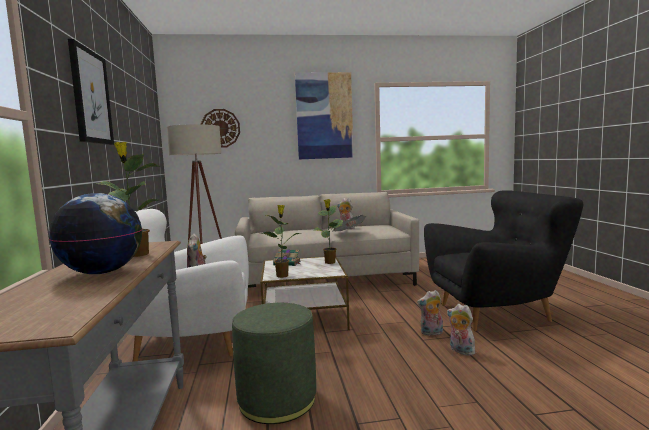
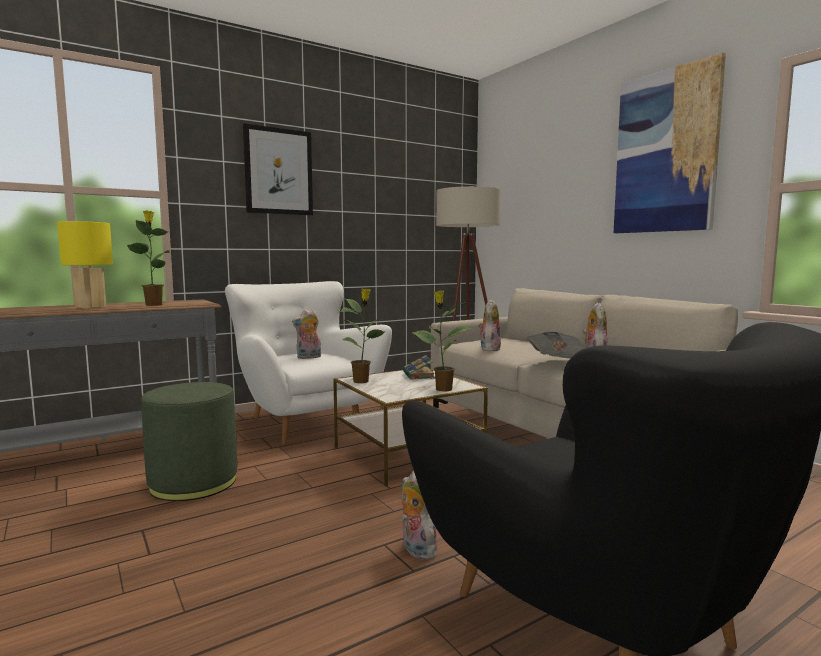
camera: 65 degrees right, 0 degrees up
(102, 272) = (91, 307): globe -> yellow table lamp
(220, 128) = (527, 189): wall clock -> none
(460, 351) = (356, 584): plush toy -> plush toy (489, 349)

